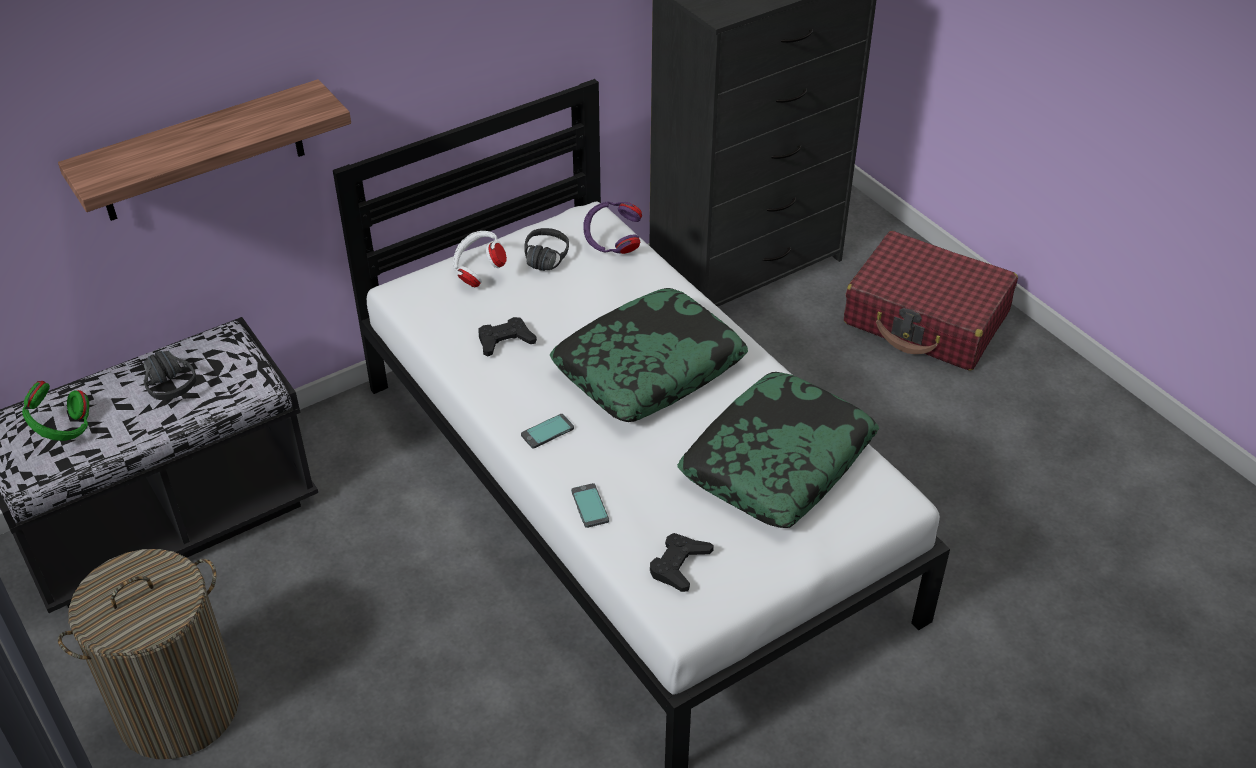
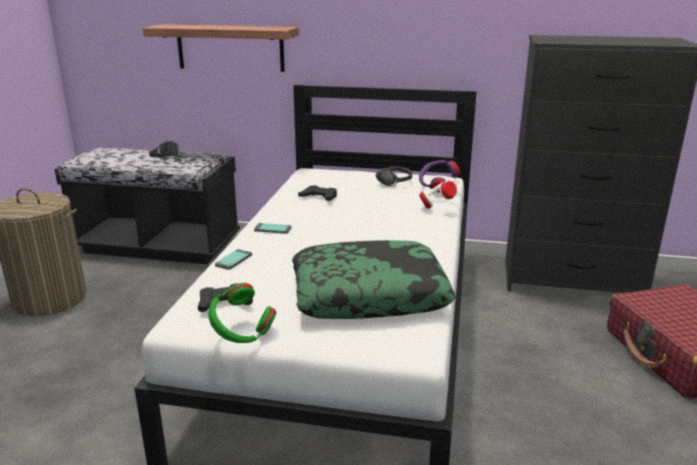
camera: 45 degrees right, 20 degrees down
(62, 430) = (111, 155): green headphones -> green headphones (242, 335)
(478, 272) = (352, 176): white headphones -> white headphones (439, 205)
(648, 368) = (370, 231): pillow -> none

